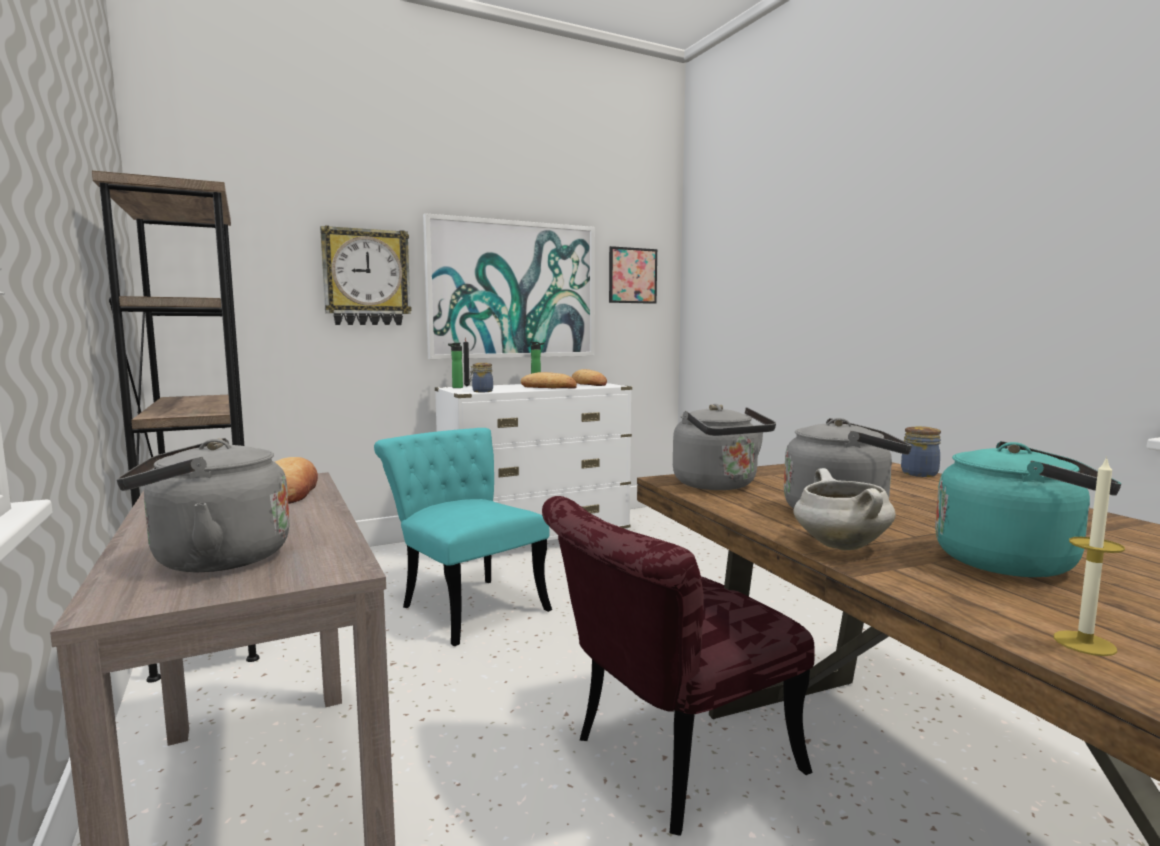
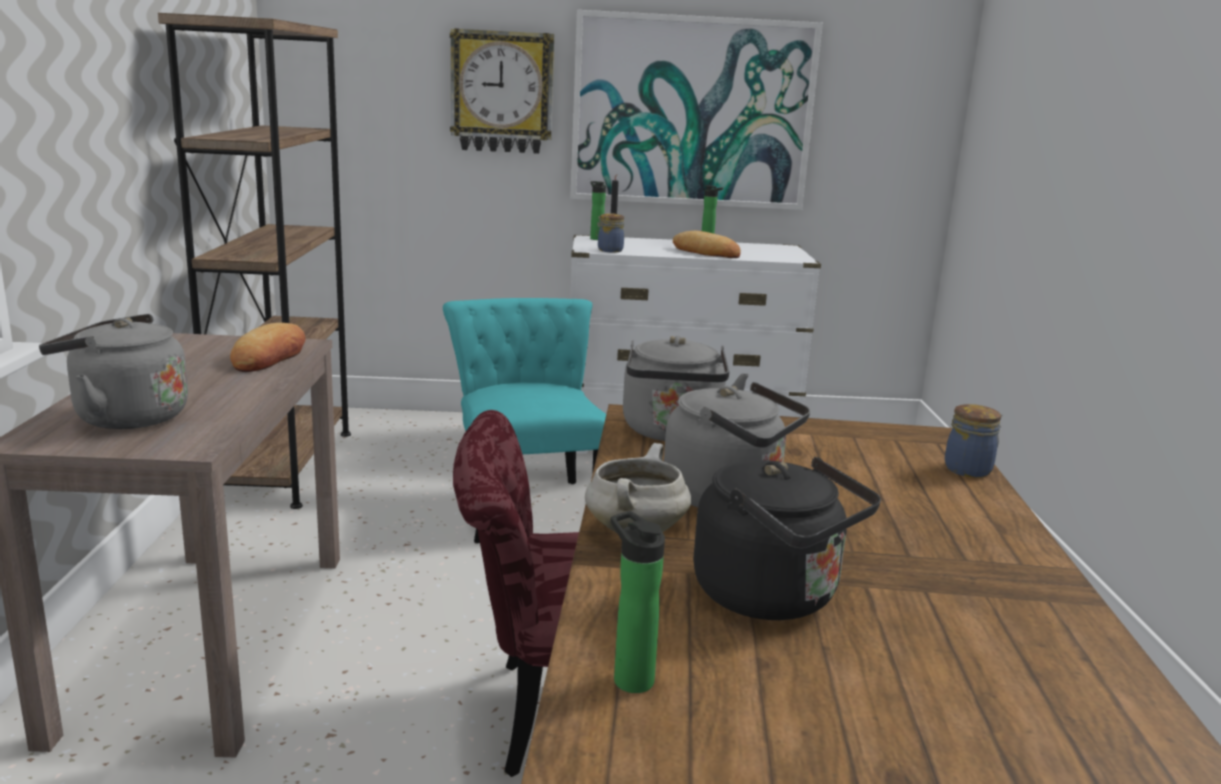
camera: 25 degrees right, 10 degrees up
(588, 384) = (774, 251): bread -> none
(632, 275) = (882, 94): picture -> none
(1014, 563) = (773, 597): turquoise kettle -> black kettle
(1084, 643) = (629, 678): candle -> bottle

